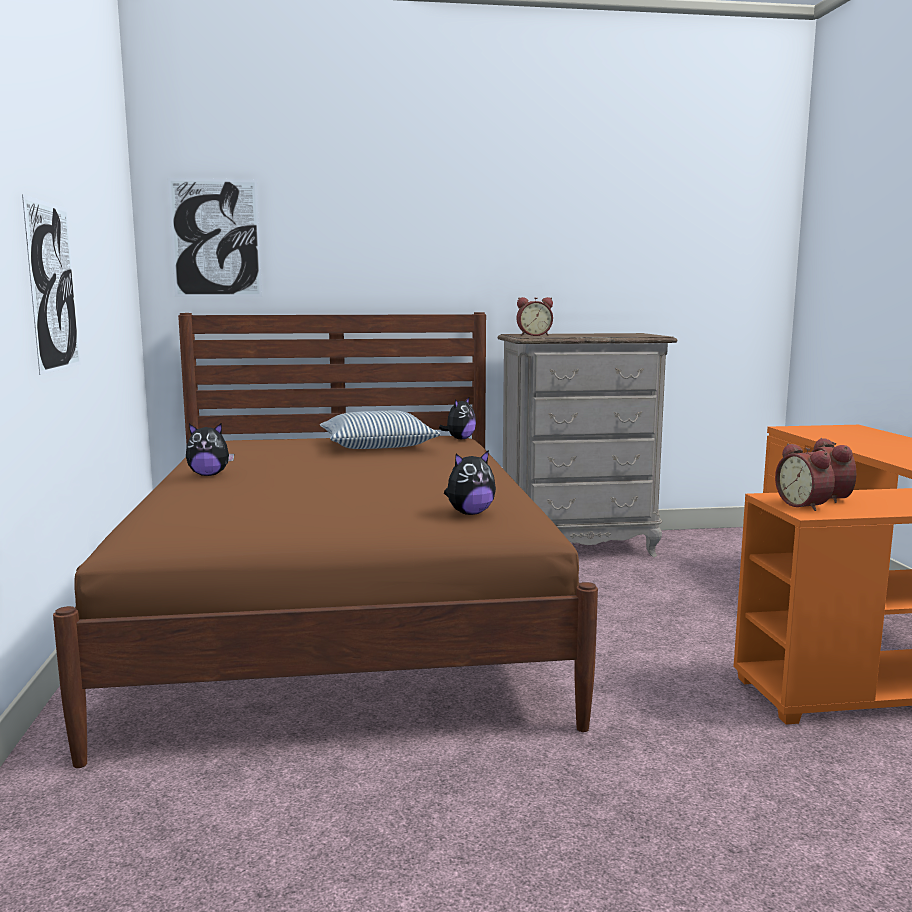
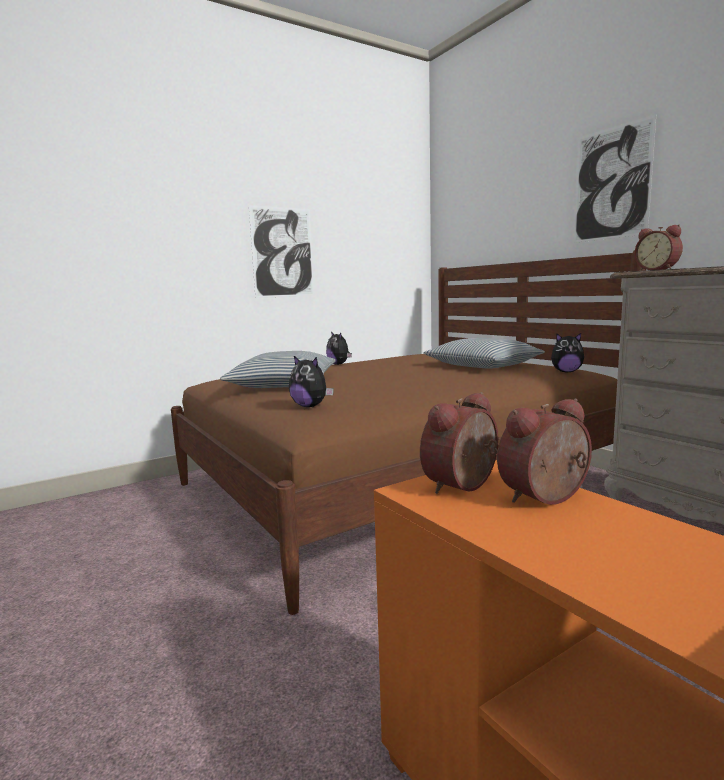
camera: 65 degrees right, 0 degrees up
(215, 238) = (464, 214): picture -> picture (611, 183)
(307, 507) = (283, 384): none -> pillow

